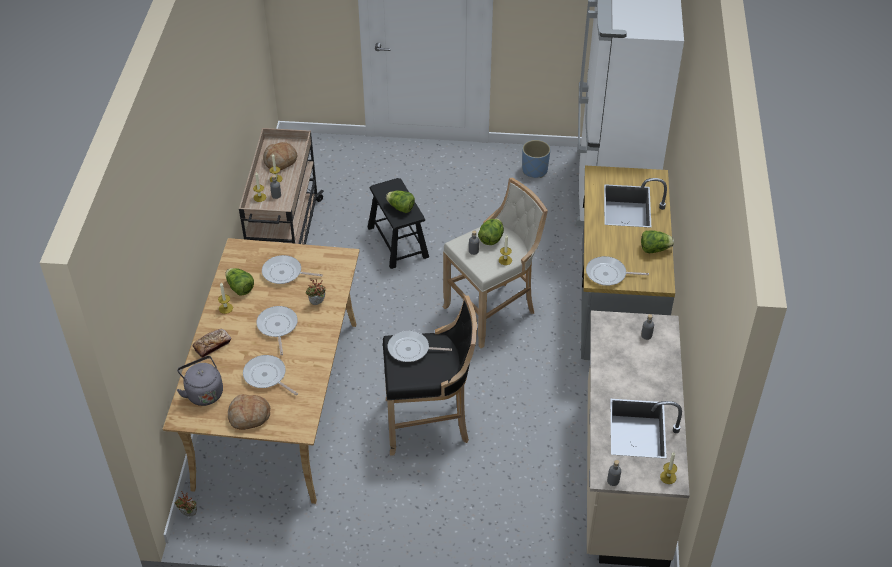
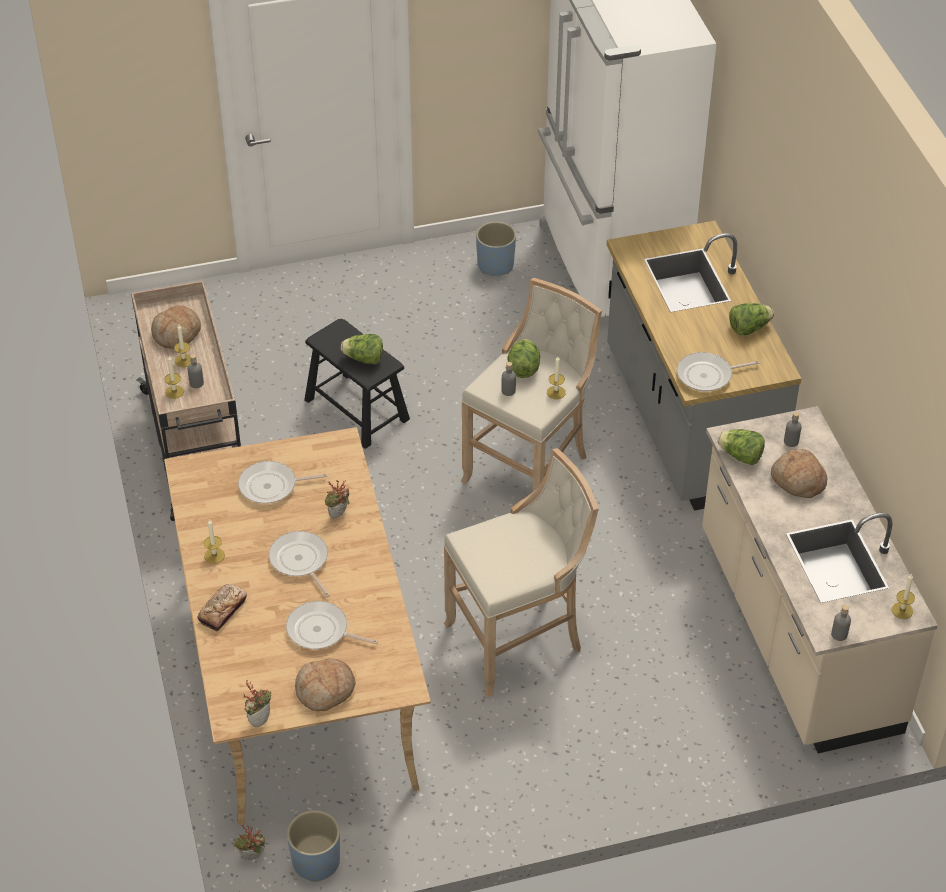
camera: 20 degrees left, 0 degrees up
(198, 422) = (259, 719): none -> potted plant
(203, 392) = (245, 677): grey kettle -> none
(226, 530) = (315, 861): none -> blue planter
(240, 288) = (219, 523): lettuce -> lettuce (740, 456)
(411, 349) = (492, 543): frying pan -> none
(429, 423) = (519, 640): black stool -> beige stool
(637, 364) = (797, 480): none -> bread

